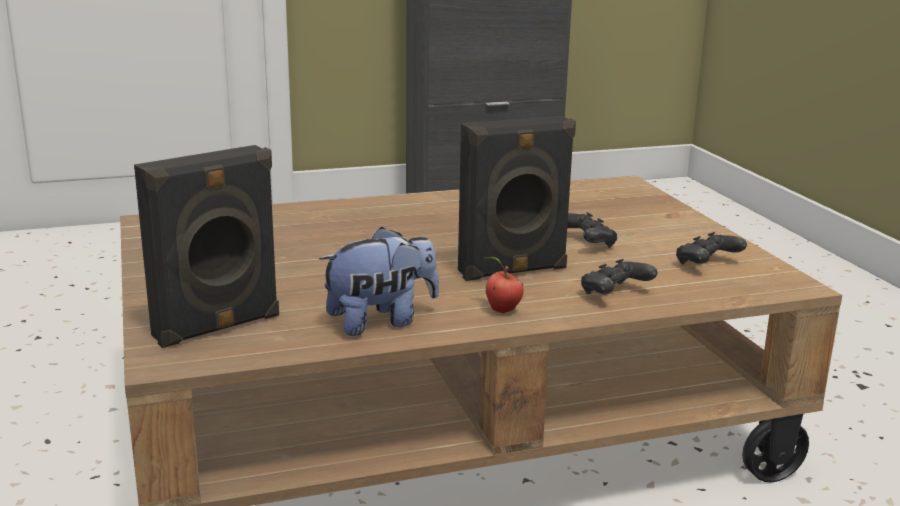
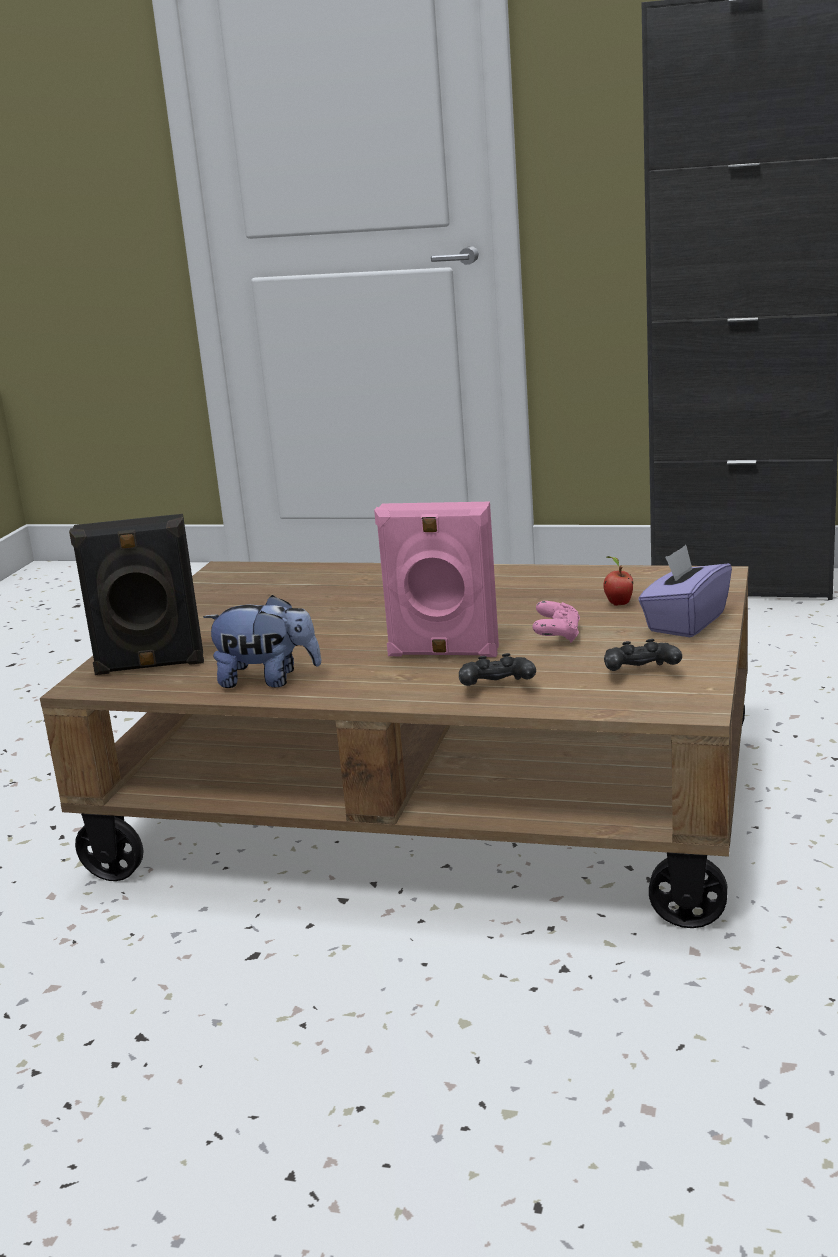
camera: 35 degrees right, 0 degrees up
(501, 310) = (374, 686): apple -> apple (618, 603)
(513, 271) = (443, 653): black speaker -> pink speaker
(586, 243) = (557, 635): black game controller -> pink game controller
(667, 221) = (685, 622): none -> purple tissue box

